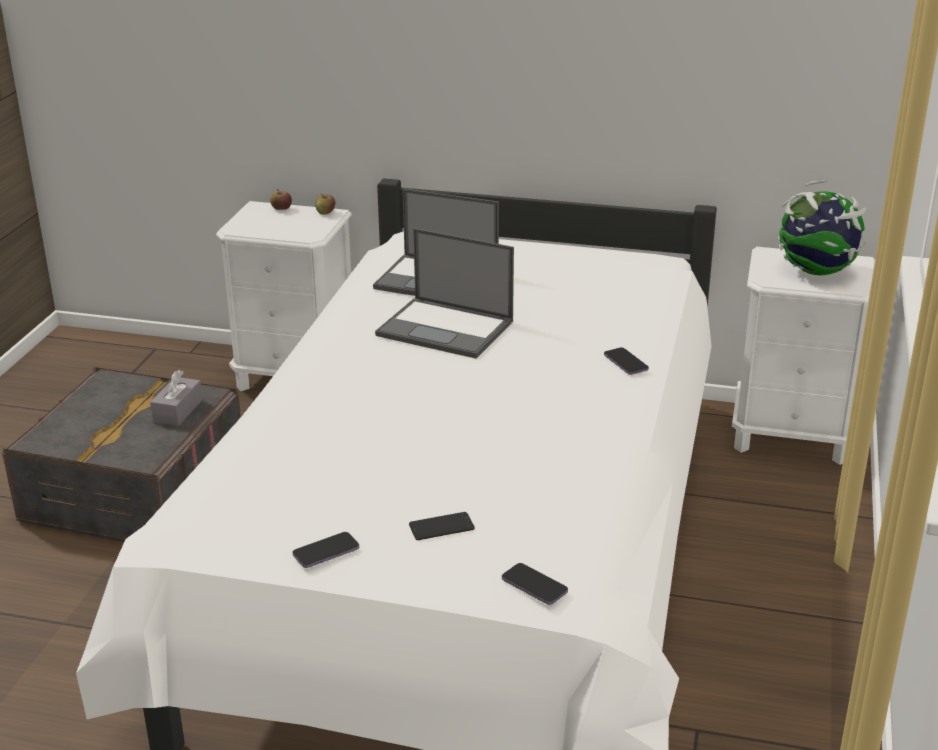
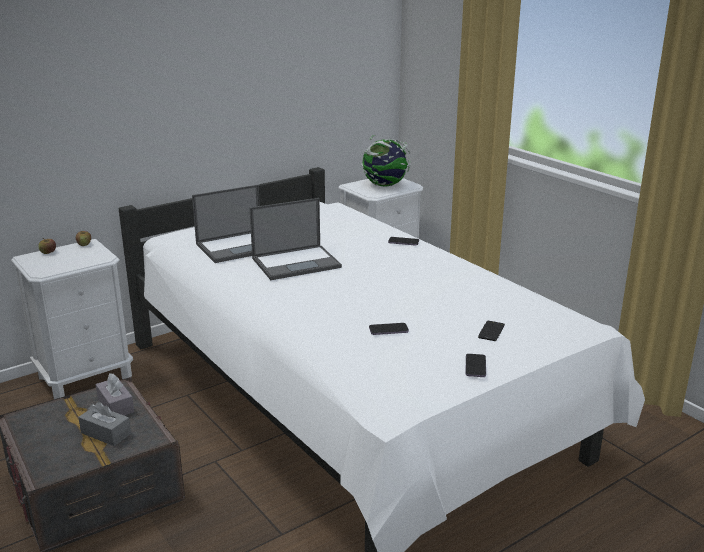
camera: 50 degrees left, 5 degrees down
(127, 432) = (106, 433): none -> grey tissue box
(534, 586) = (569, 329): phone -> phone (388, 330)

